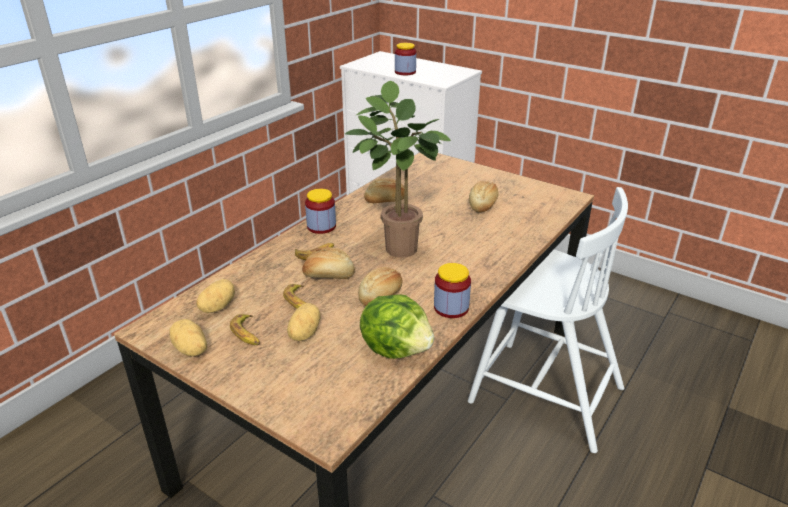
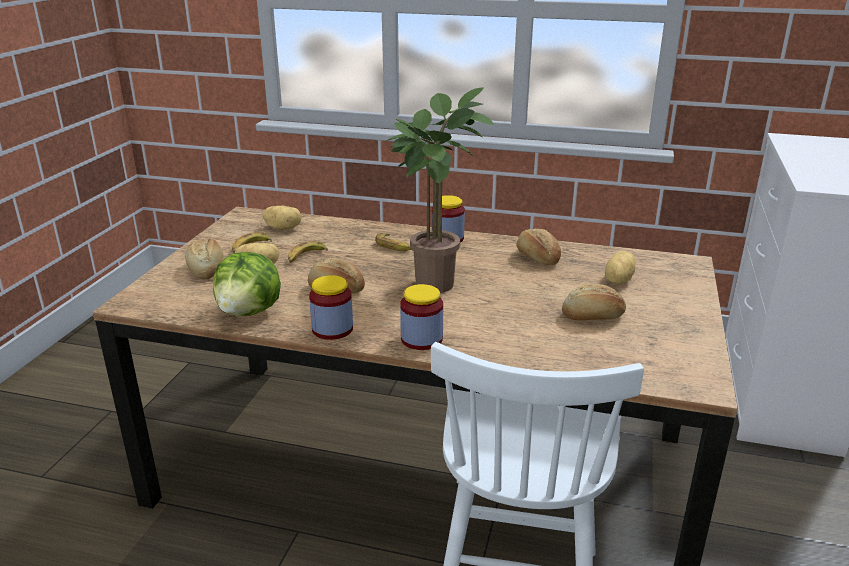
camera: 70 degrees right, 5 degrees down
(190, 350) = (222, 233): potato -> potato (617, 280)
(329, 275) = (359, 259): bread -> bread (206, 269)
(405, 72) = (812, 162): jar -> jar (421, 339)

